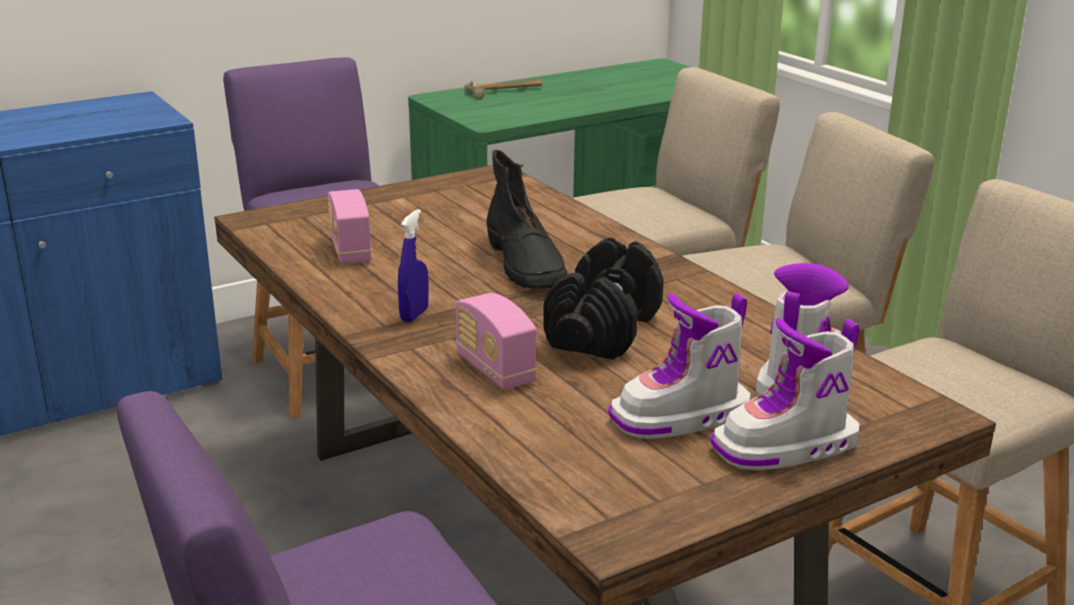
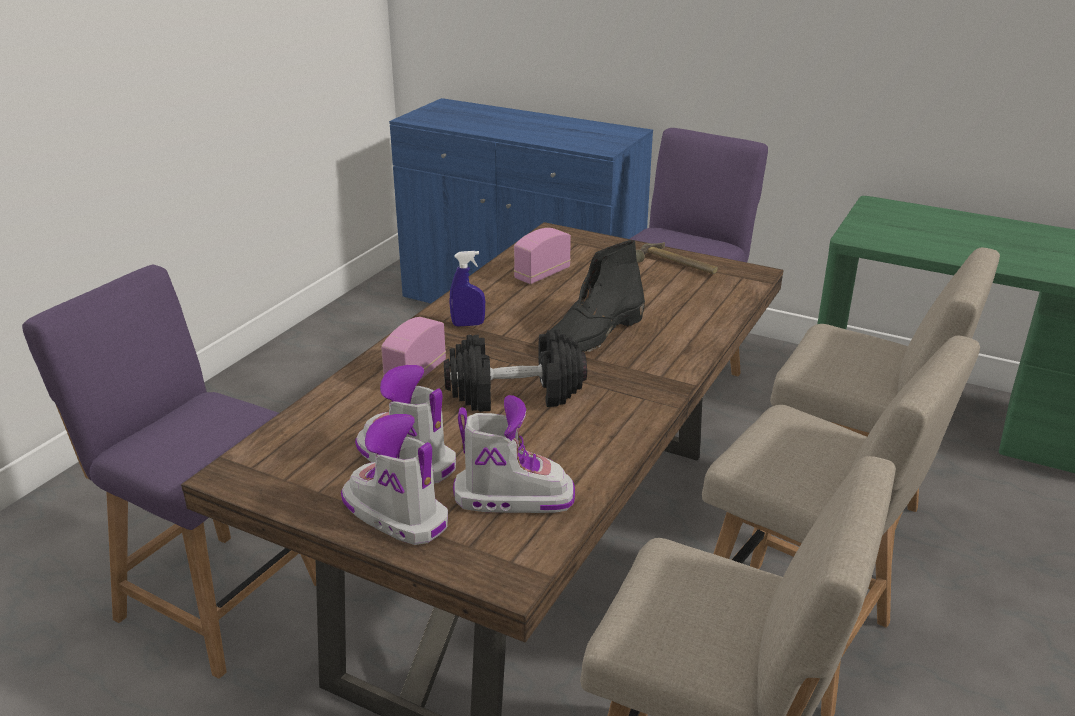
camera: 60 degrees right, 5 degrees up
(504, 92) = (943, 220): hammer -> hammer (675, 265)

